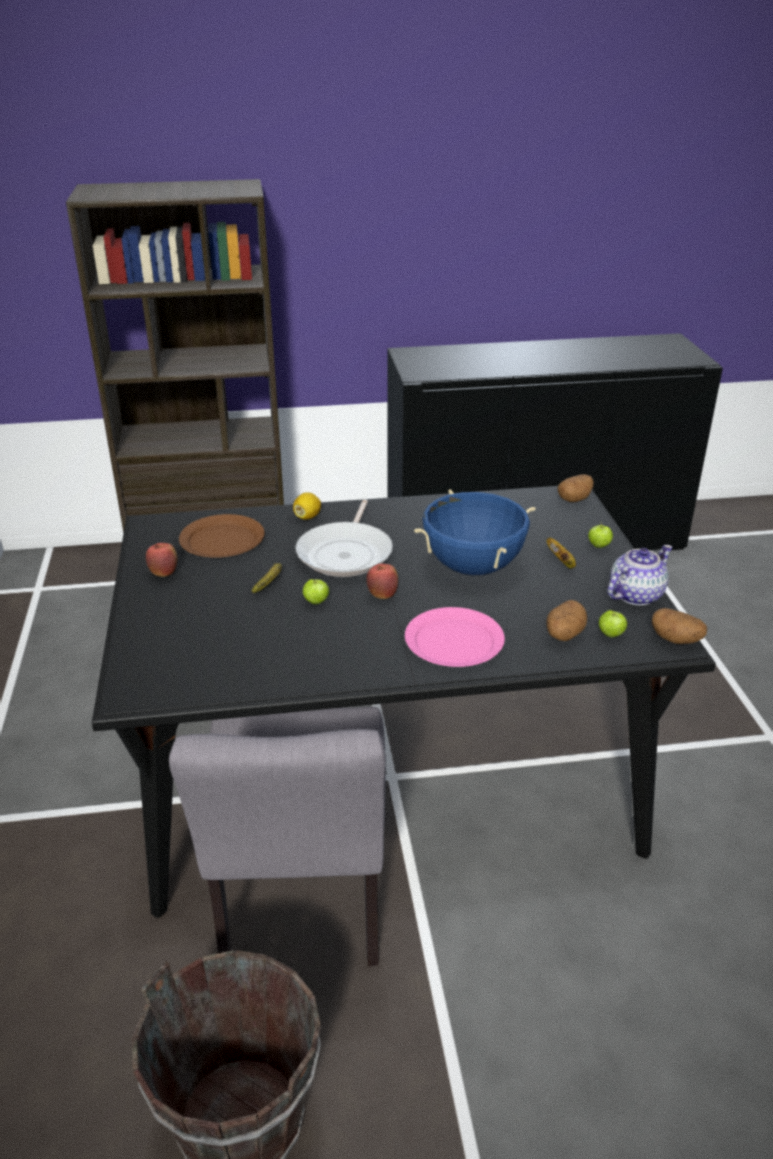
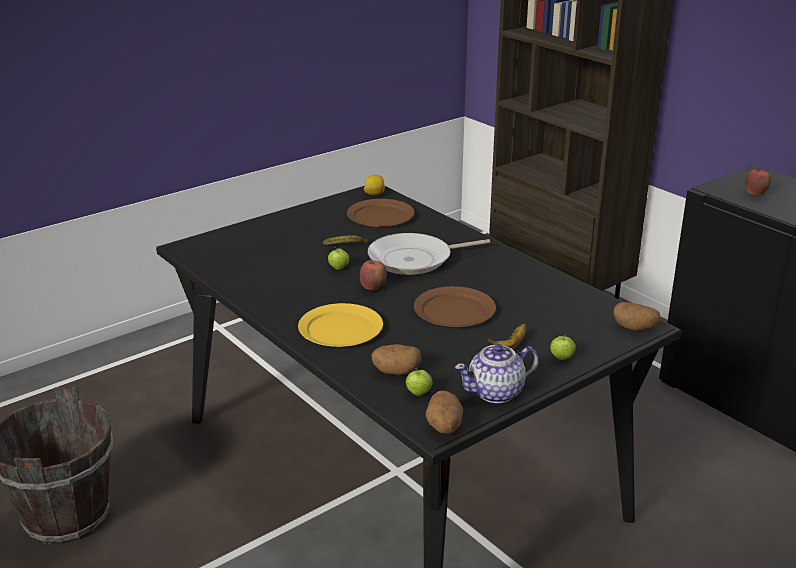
camera: 60 degrees right, 5 degrees down
(164, 573) = (320, 213): apple -> apple (755, 194)
(300, 908) = (238, 477): grey chair -> none
(307, 517) = (448, 232): lemon -> lemon (374, 194)
(454, 642) = (340, 329): pink plate -> yellow plate
(472, 567) = (454, 310): blue cooking pot -> brown plate
(634, 595) = (496, 392): teapot -> teapot turned 135 degrees clockwise

